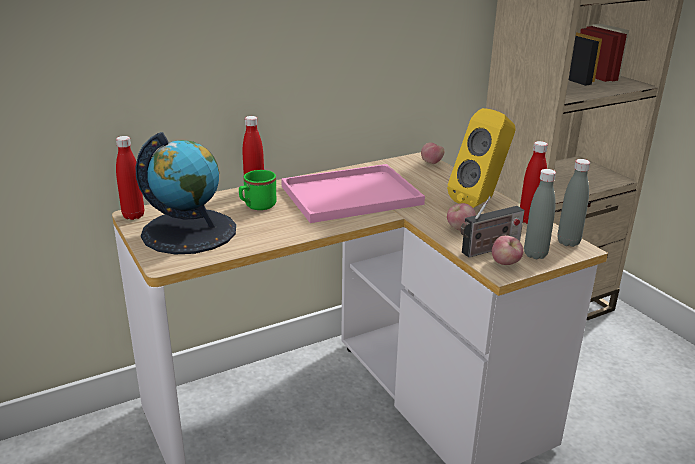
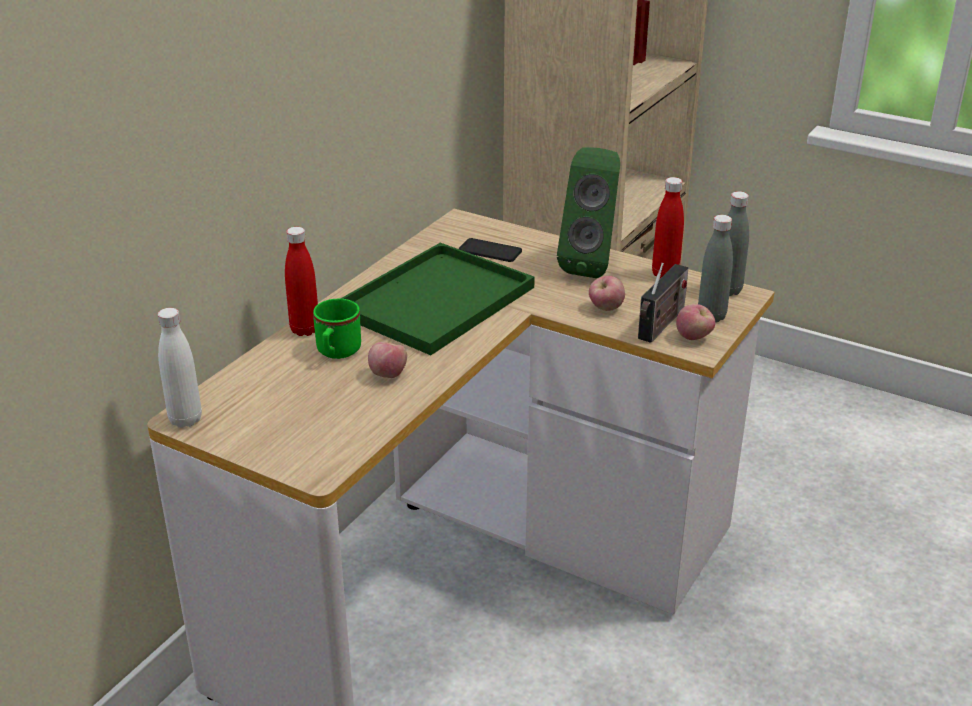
camera: 30 degrees left, 5 degrees up
(133, 216) = (185, 420): red bottle -> white bottle
(189, 231) = (293, 417): globe -> none
(353, 194) = (436, 298): pink tray -> green tray
(419, 178) = (490, 251): none -> phone
(431, 163) = (481, 224): apple -> apple (388, 375)
(480, 202) = (591, 265): yellow speaker -> green speaker

